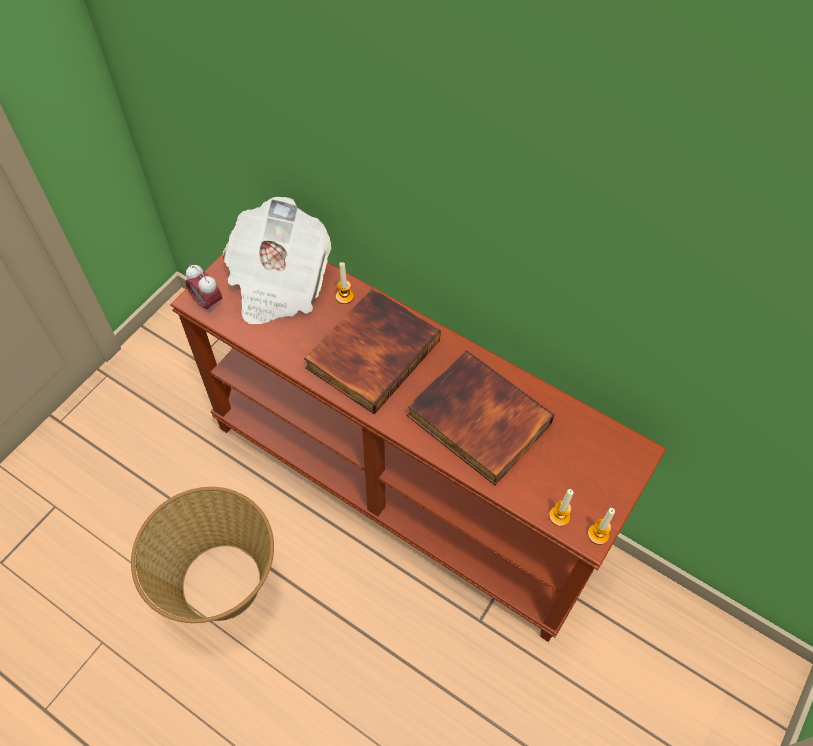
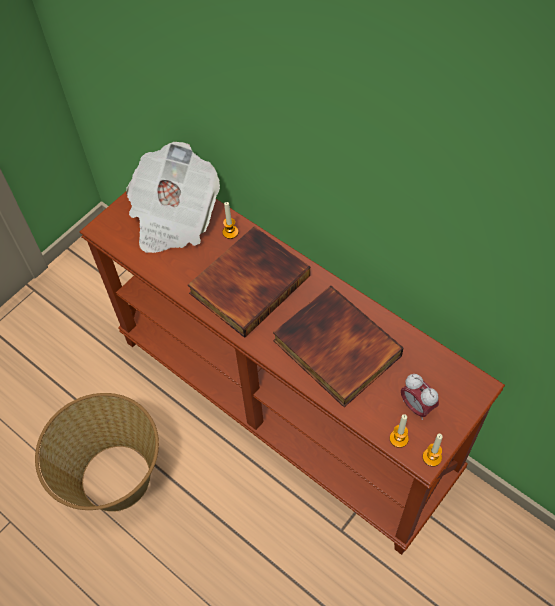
camera: 10 degrees right, 0 degrees up
(207, 303) = (111, 232): alarm clock -> alarm clock (416, 406)

